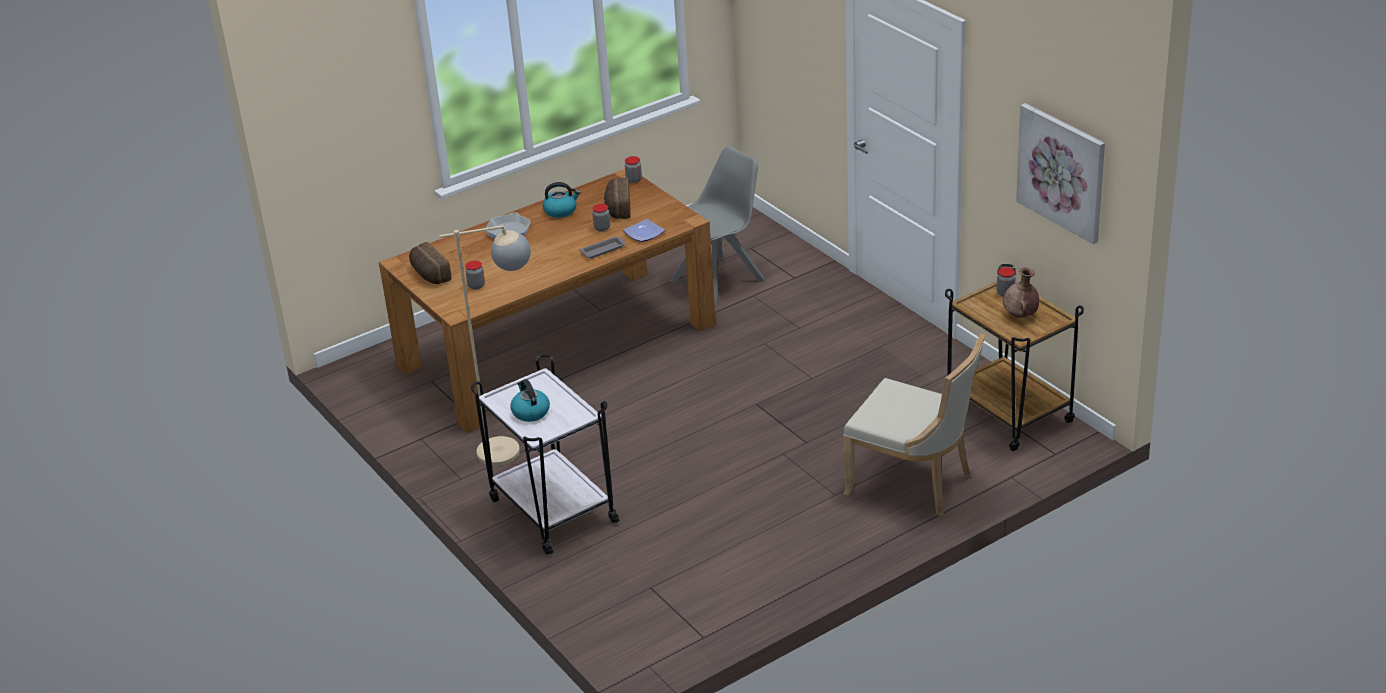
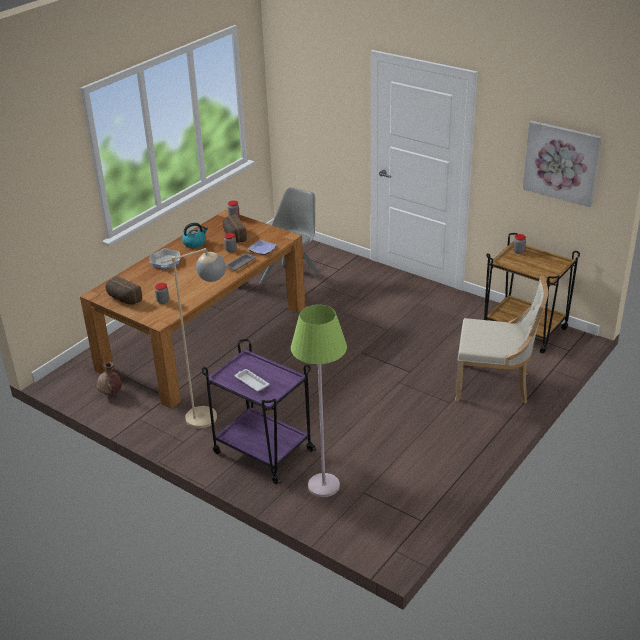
camera: 20 degrees left, 0 degrees up
(530, 412) = (251, 382): kettle -> white tray
(552, 509) = (262, 451): white cart -> purple cart
(605, 569) = (323, 486): none -> green floor lamp
(1020, 316) = (538, 263): brown vase -> brown vase (111, 393)

